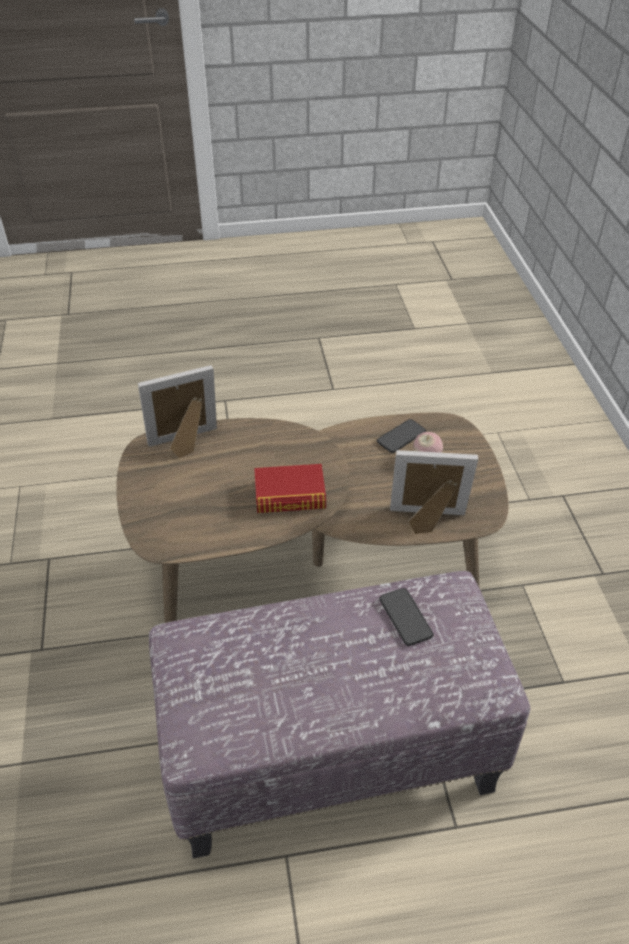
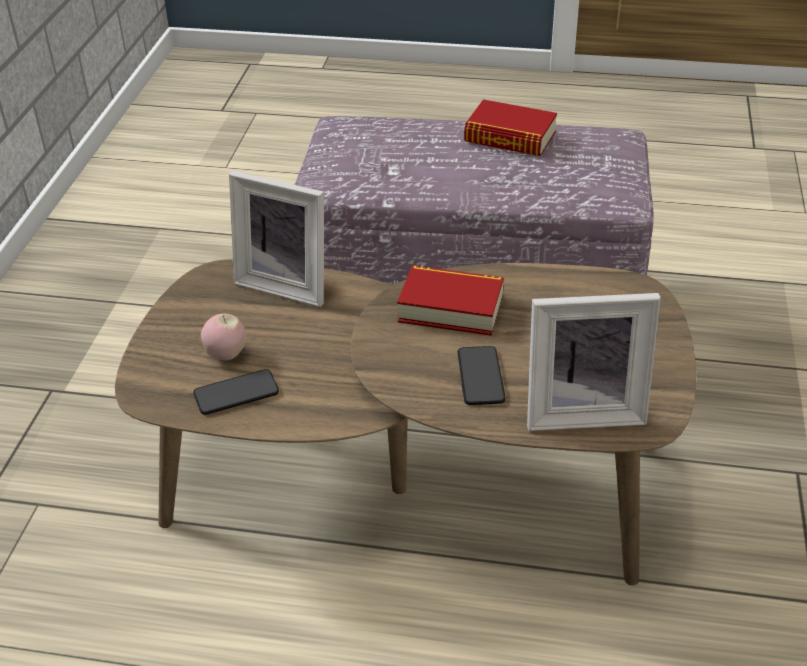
camera: 160 degrees left, 5 degrees down
(306, 695) = (510, 137): none -> book
(405, 617) = (388, 166): phone -> phone (480, 377)

